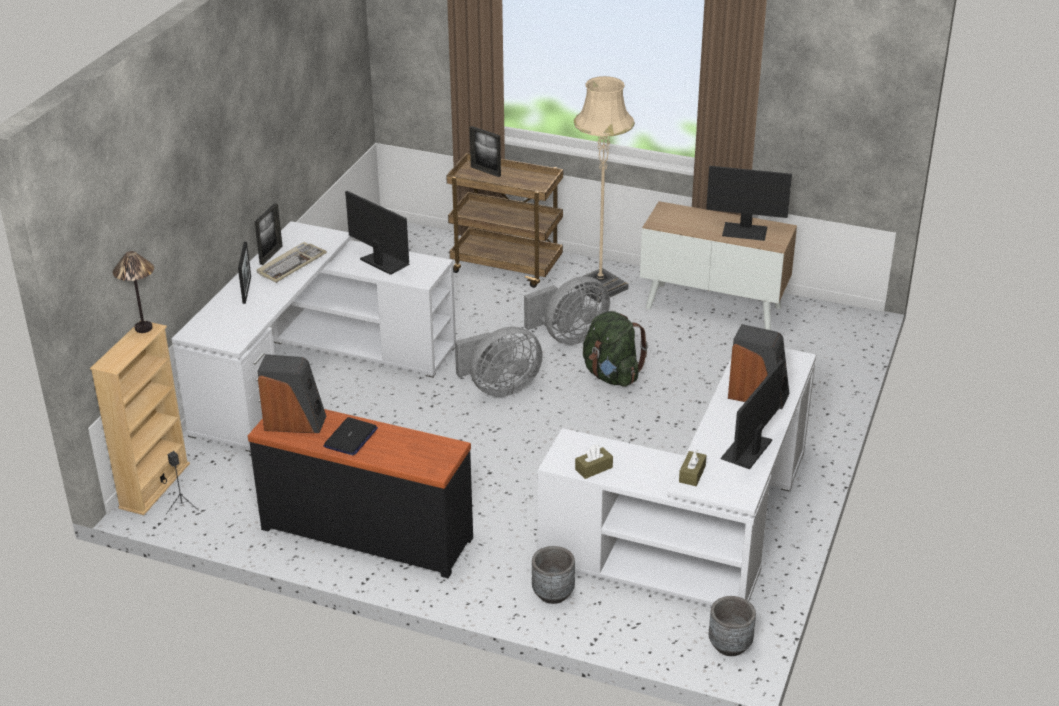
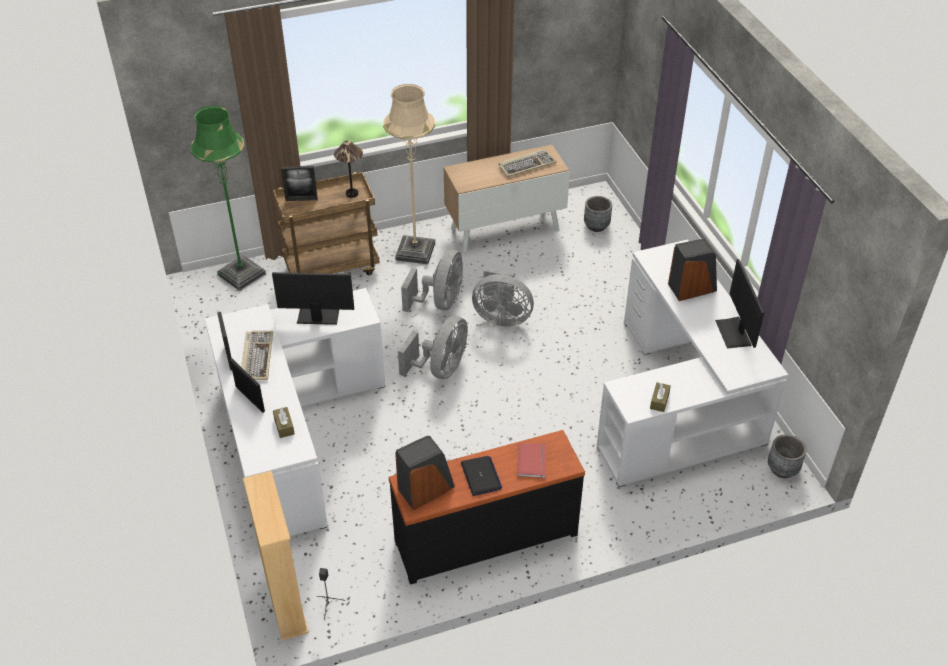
camera: 40 degrees left, 10 degrees up
(144, 328) = (257, 484): table lamp -> table lamp (352, 193)
(409, 451) = (533, 461): none -> red book
(424, 239) = (242, 274): none -> green floor lamp
(553, 593) = (651, 502): grey planter -> grey planter (596, 226)
(612, 375) = (501, 317): green backpack -> grey fan
(692, 474) = (726, 369): brown tissue box -> brown tissue box (284, 426)
(745, 231) = (527, 164): monitor -> keyboard

